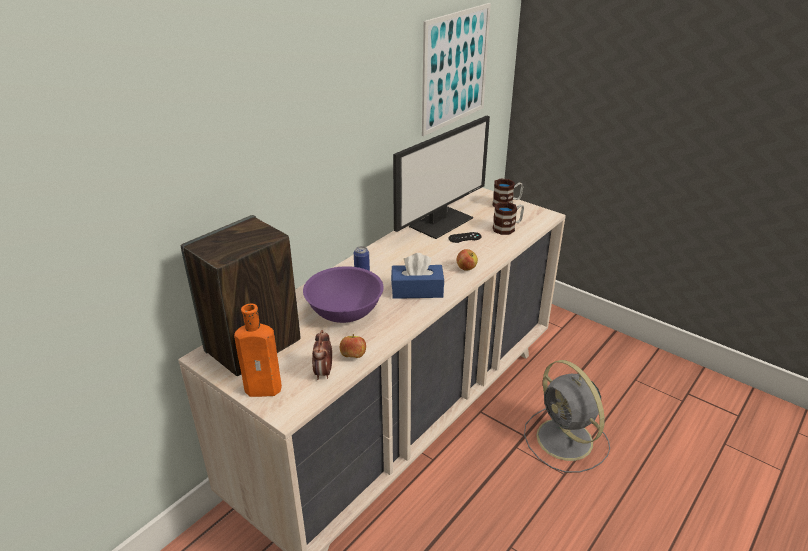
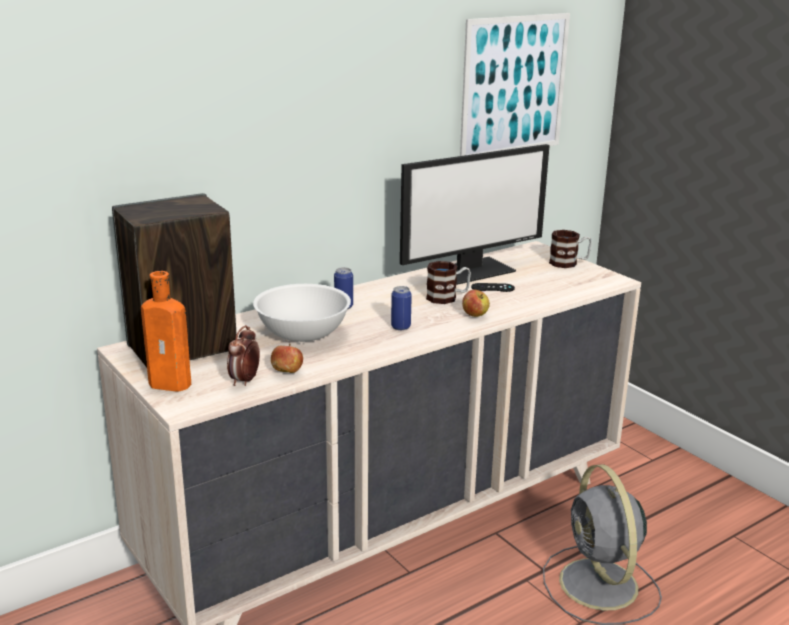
camera: 15 degrees right, 10 degrees down
(345, 311) = (303, 334): purple bowl -> white bowl
(417, 290) = (400, 327): blue tissue box -> can
(507, 228) = (554, 285): mug -> mug (447, 297)

